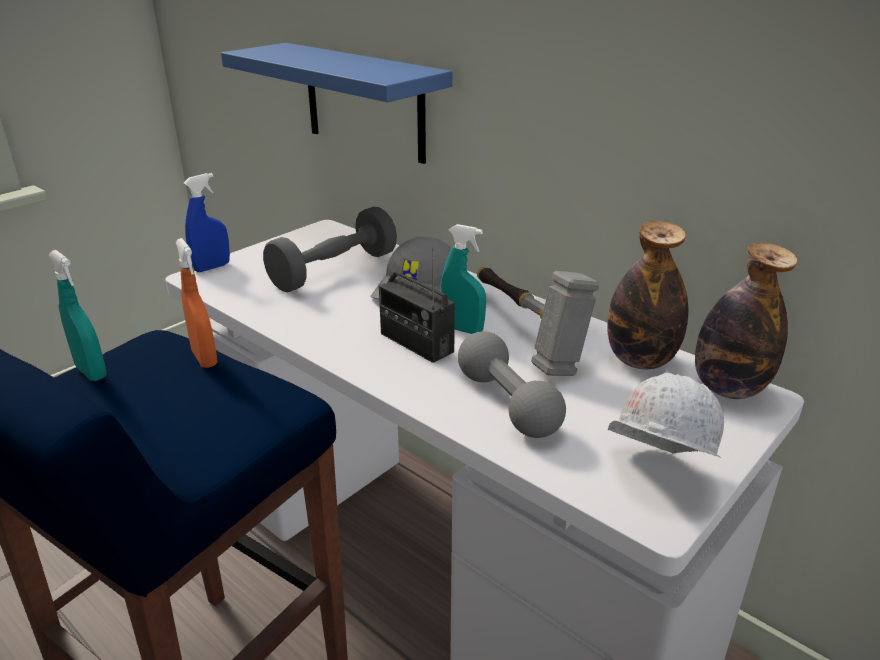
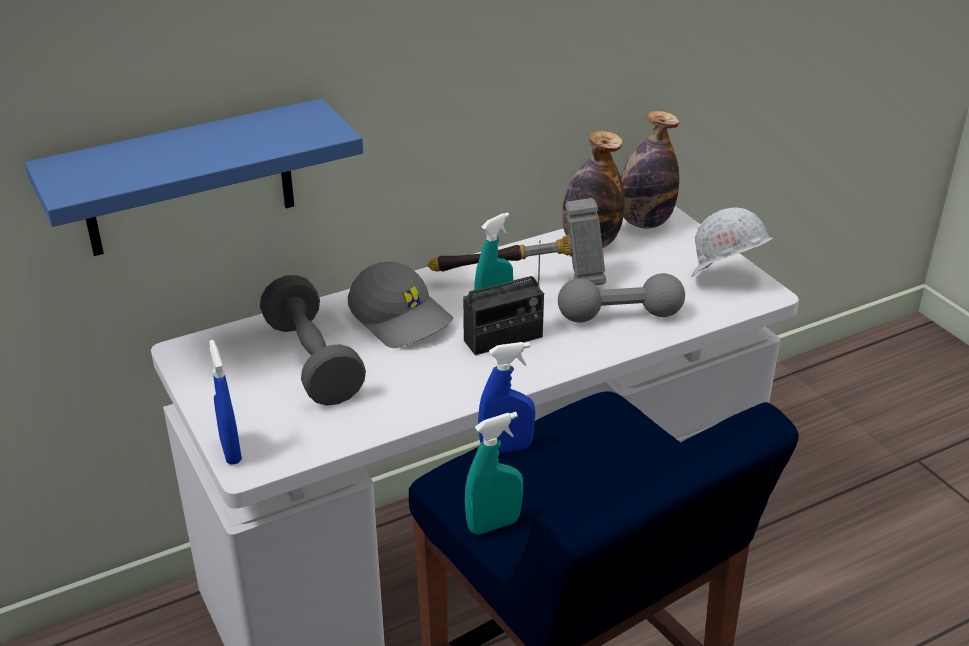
camera: 70 degrees left, 5 degrees up
(204, 358) = (506, 448): orange spray bottle -> blue spray bottle

